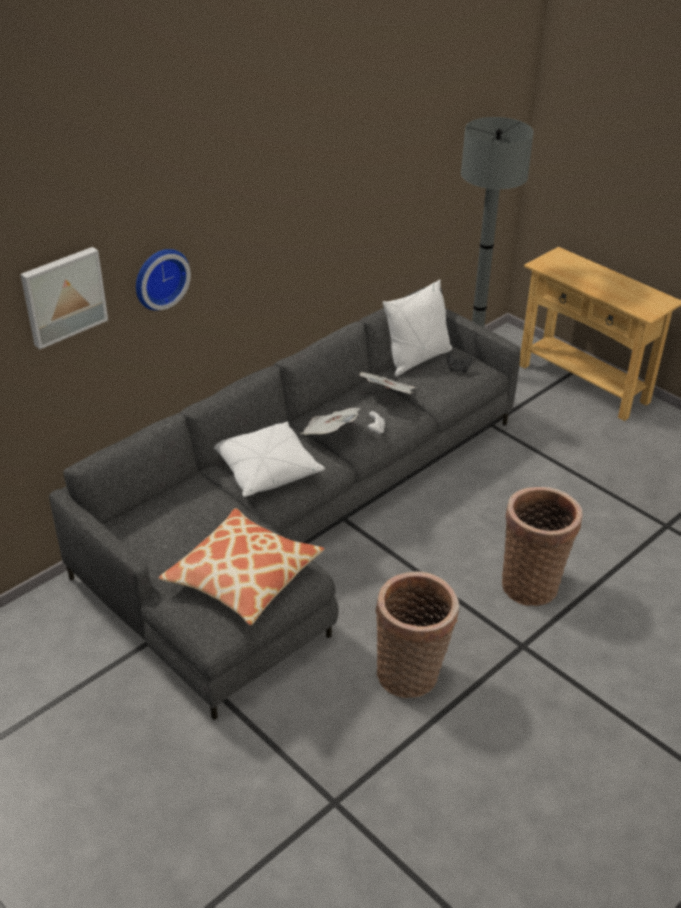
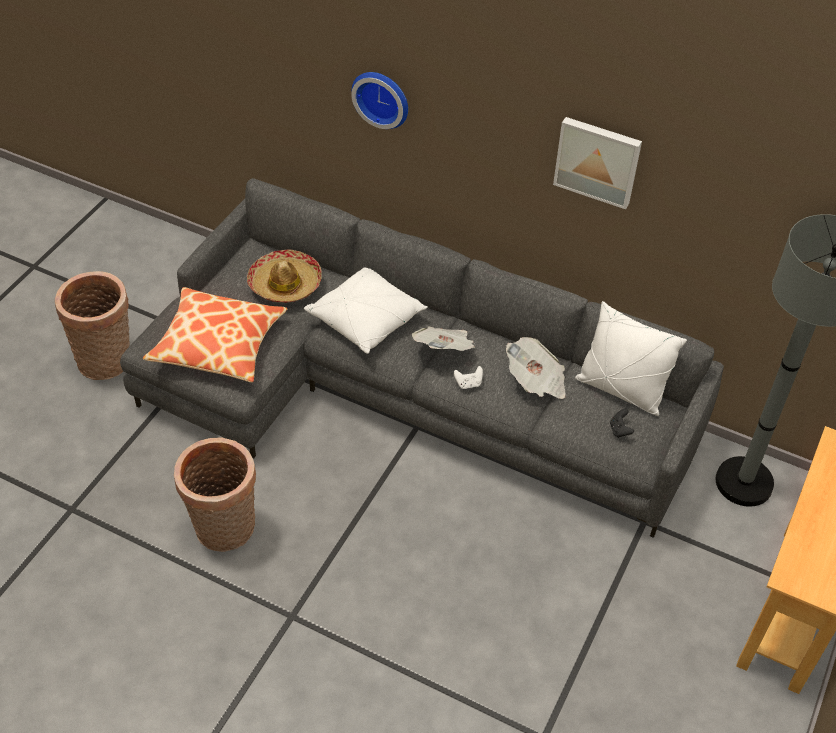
camera: 70 degrees right, 10 degrees up
(63, 296) = (290, 49): picture -> picture (597, 160)
(188, 511) = (285, 284): none -> hat
(531, 583) = (386, 609): basket -> basket (108, 361)

